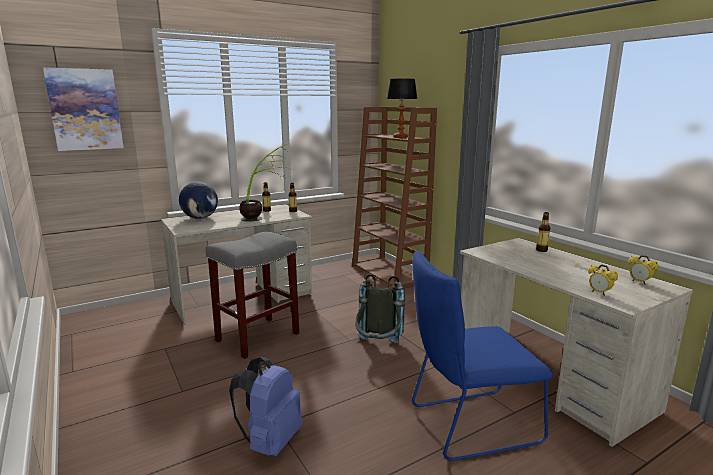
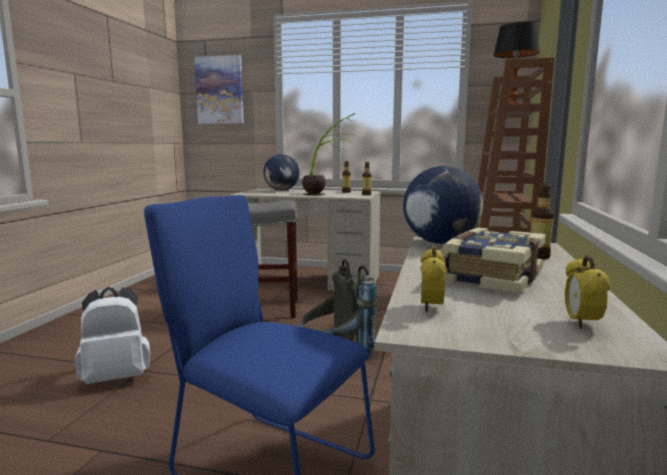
camera: 45 degrees right, 5 degrees down
(270, 441) = (117, 377): blue backpack -> white backpack
(486, 252) = (440, 243): none -> globe
(564, 269) = (489, 276): none -> book

